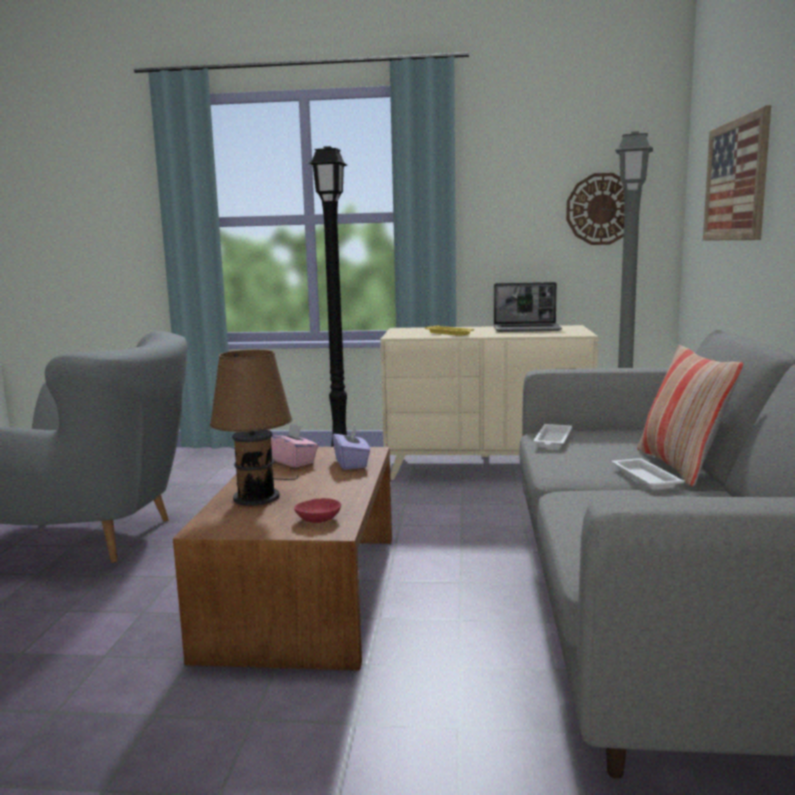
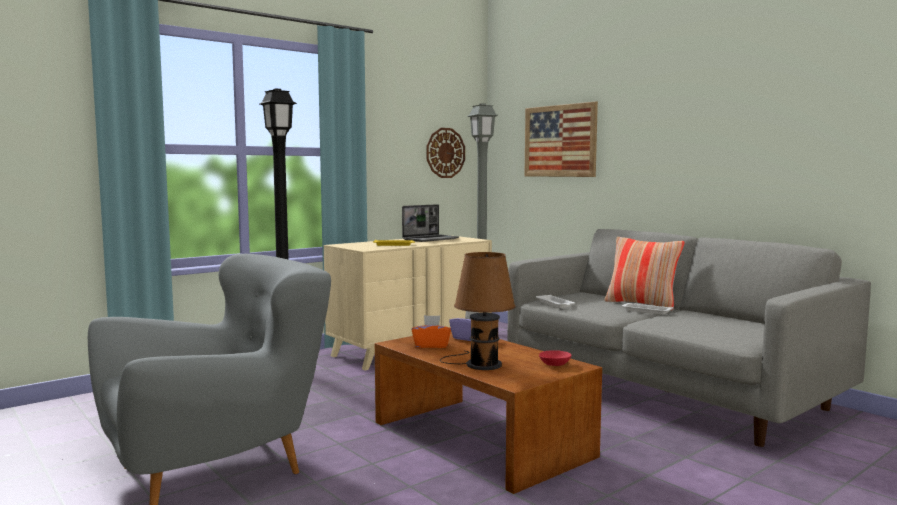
camera: 45 degrees left, 5 degrees down
(293, 462) = (431, 345): pink tissue box -> orange tissue box

